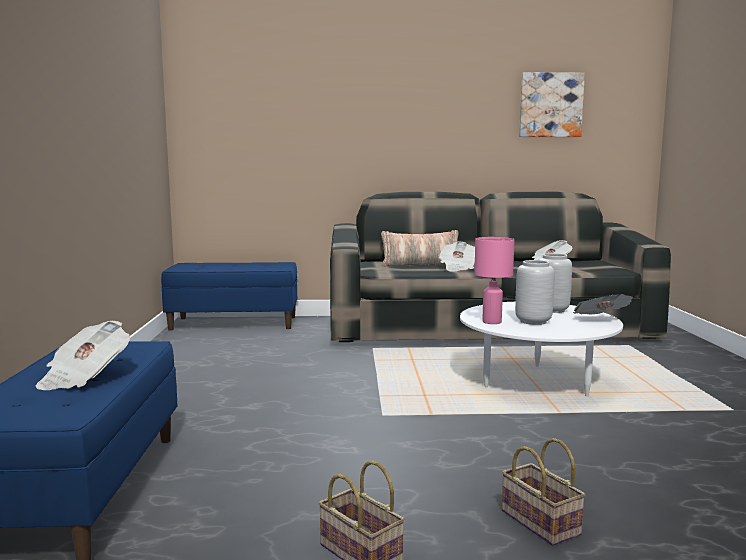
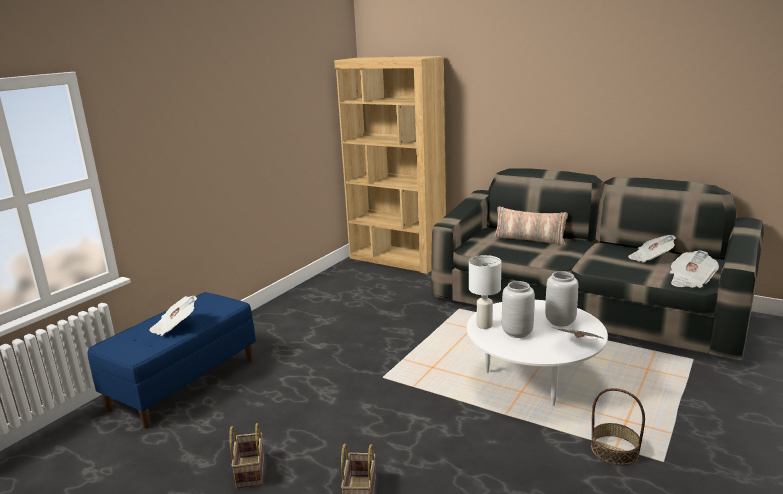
camera: 35 degrees right, 10 degrees up
(234, 323) = (397, 259): blue bench -> brown bookcase
(458, 268) = (548, 252): newspaper -> newspaper (690, 281)
(492, 322) = (484, 325): pink table lamp -> white table lamp
(550, 105) = (693, 88): picture -> none
(688, 412) = (614, 450): none -> basket

